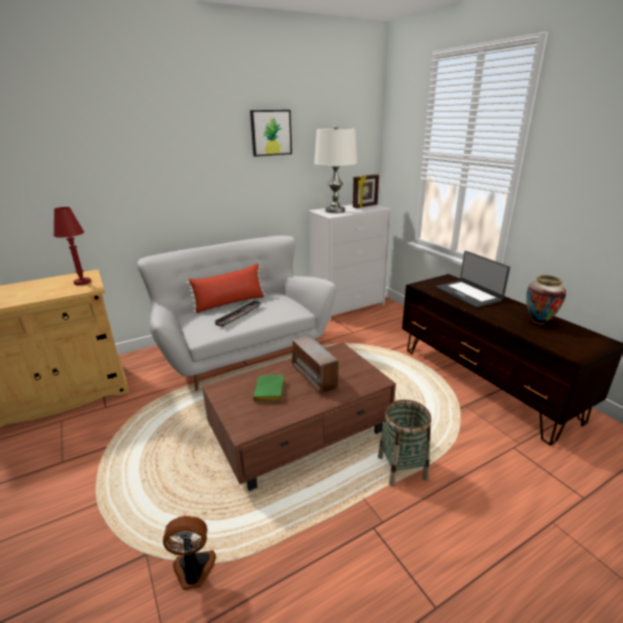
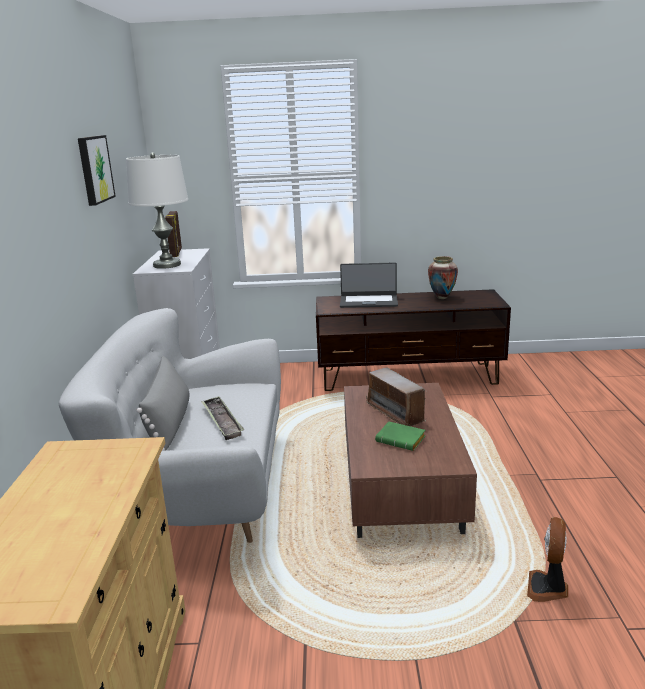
camera: 60 degrees left, 5 degrees down
(82, 282) = (100, 454): red table lamp -> none
(230, 303) = (169, 423): red pillow -> grey pillow
(314, 377) = (396, 413): radio -> radio turned 60 degrees clockwise
(402, 468) = (484, 446): basket -> none

